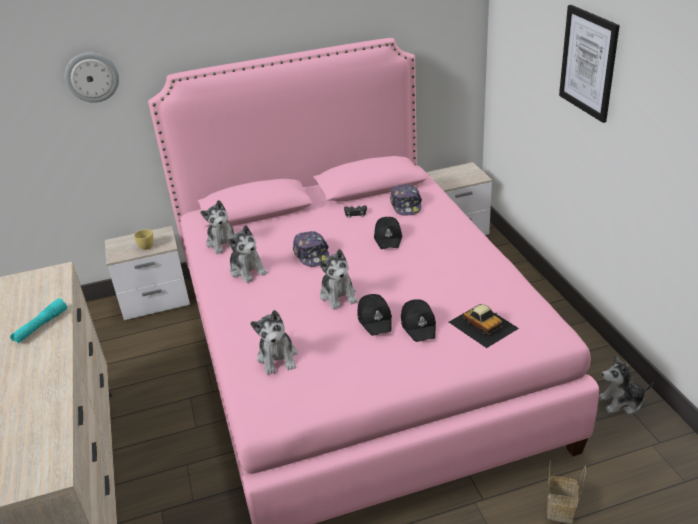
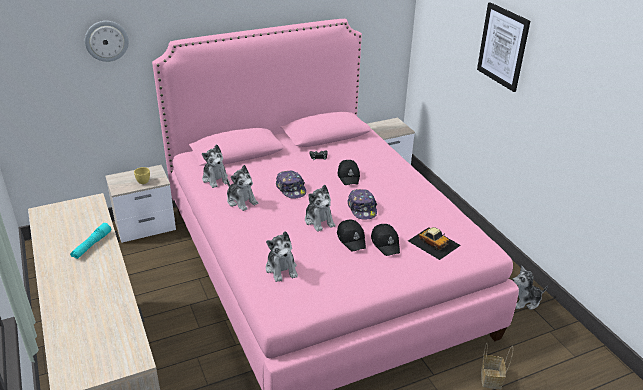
camera: 10 degrees left, 0 degrees up
(406, 205) = (357, 151): cap -> cap (362, 209)

